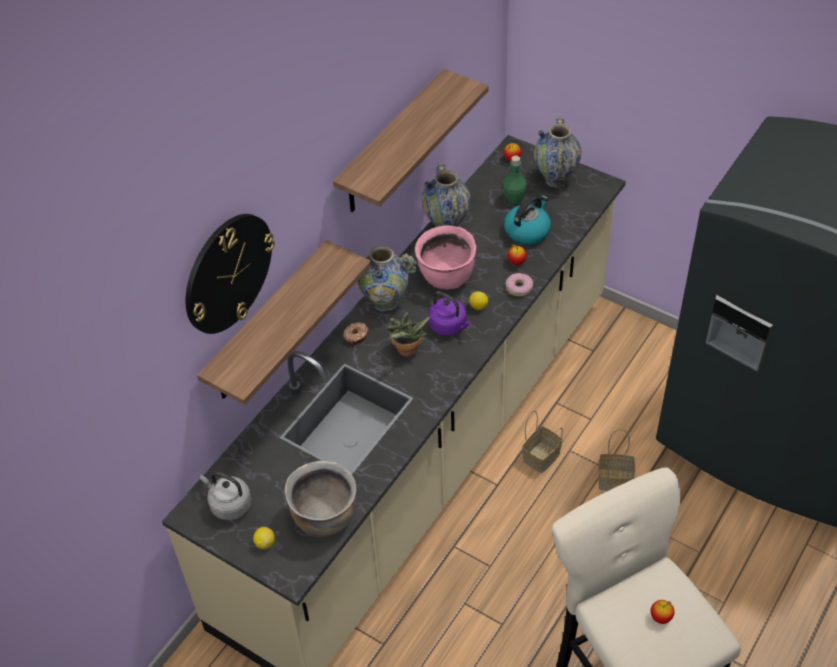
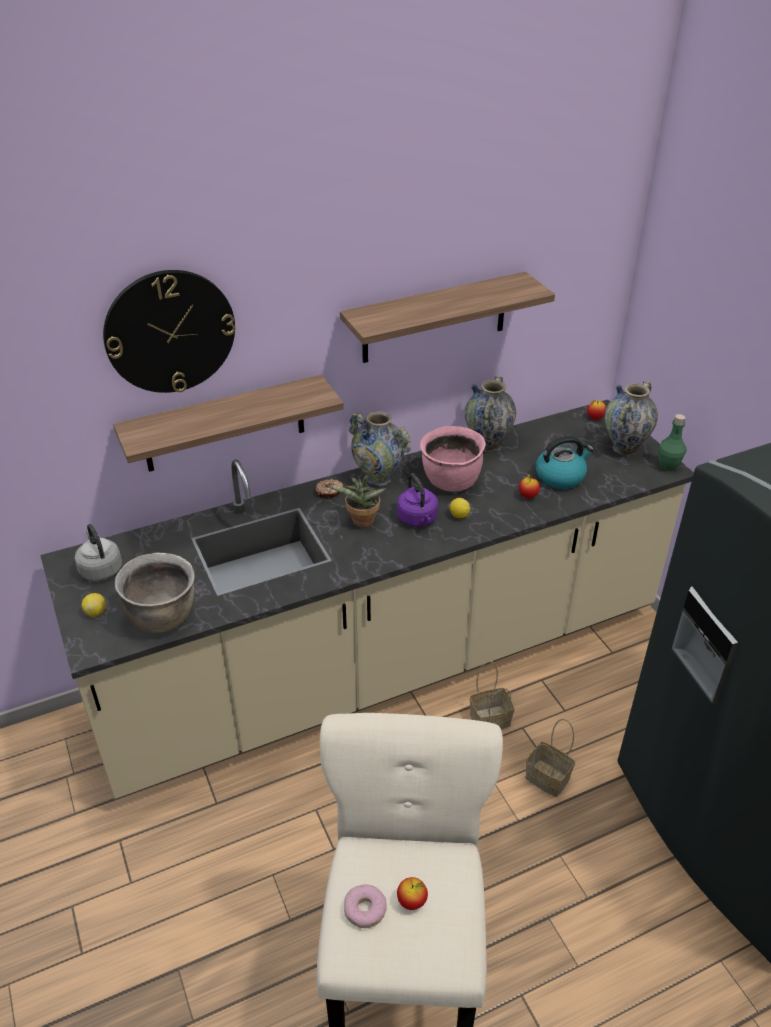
camera: 30 degrees right, 10 degrees down
(514, 199) = (570, 447): green bottle -> green bottle (668, 466)
(519, 287) = (512, 517): donut -> donut (365, 909)

